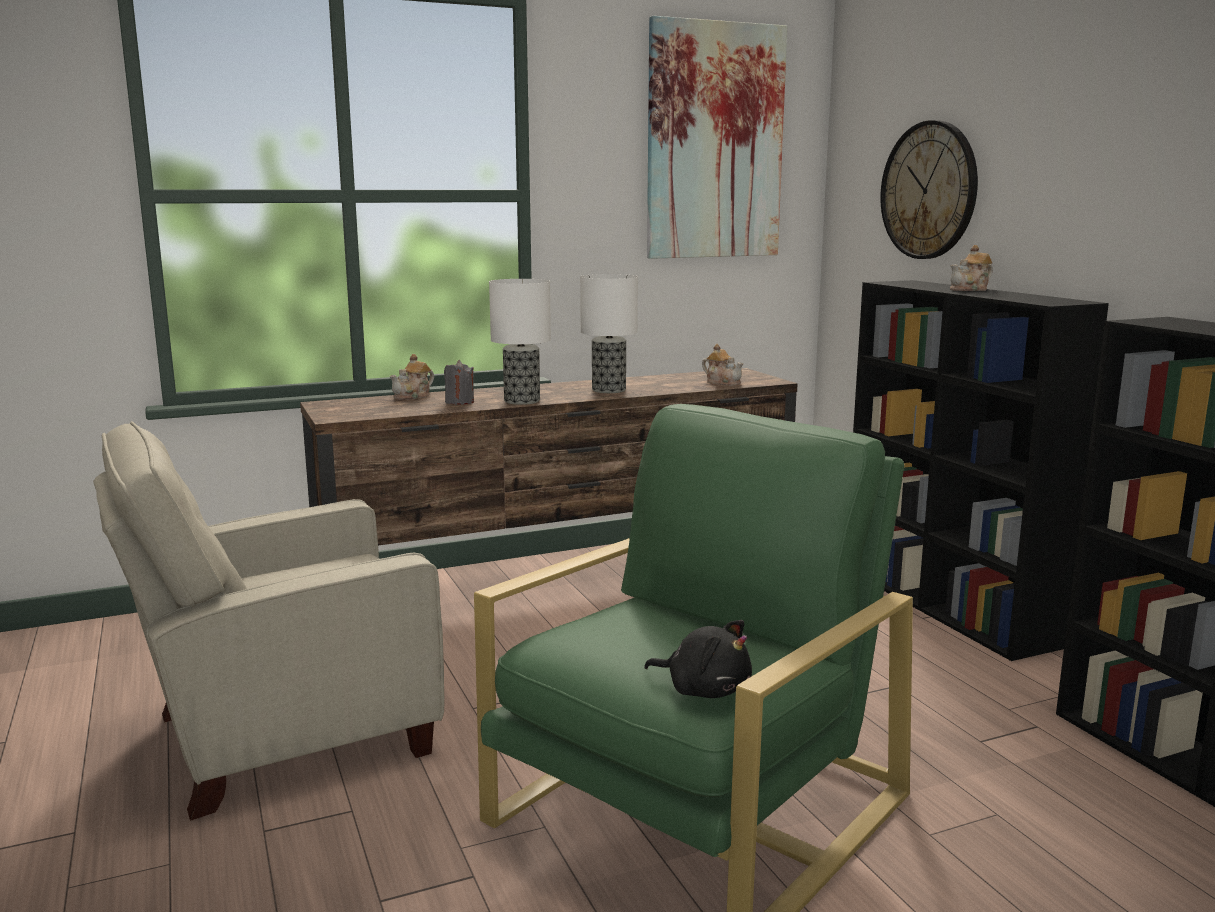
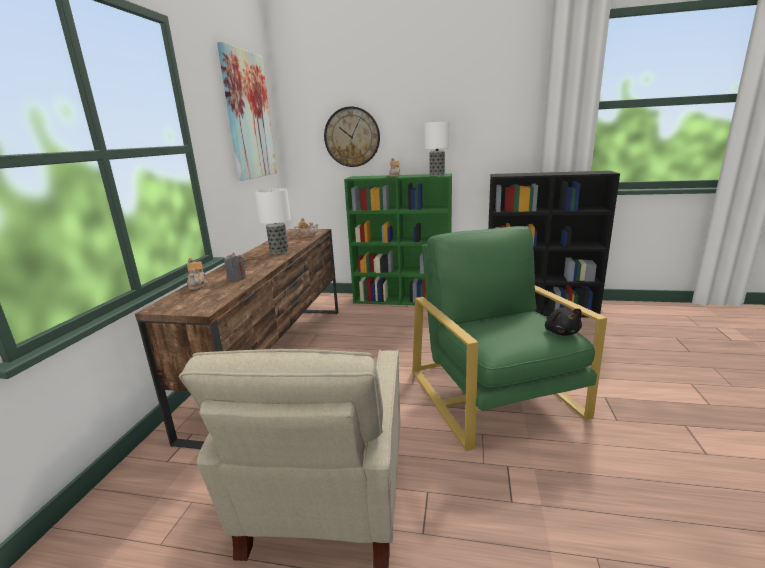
camera: 55 degrees left, 5 degrees up
(522, 401) = (265, 267): table lamp -> table lamp (437, 175)
(704, 689) = (561, 332): black plush toy -> black plush toy turned 105 degrees clockwise
(946, 606) = (403, 300): black bookcase -> green bookcase

